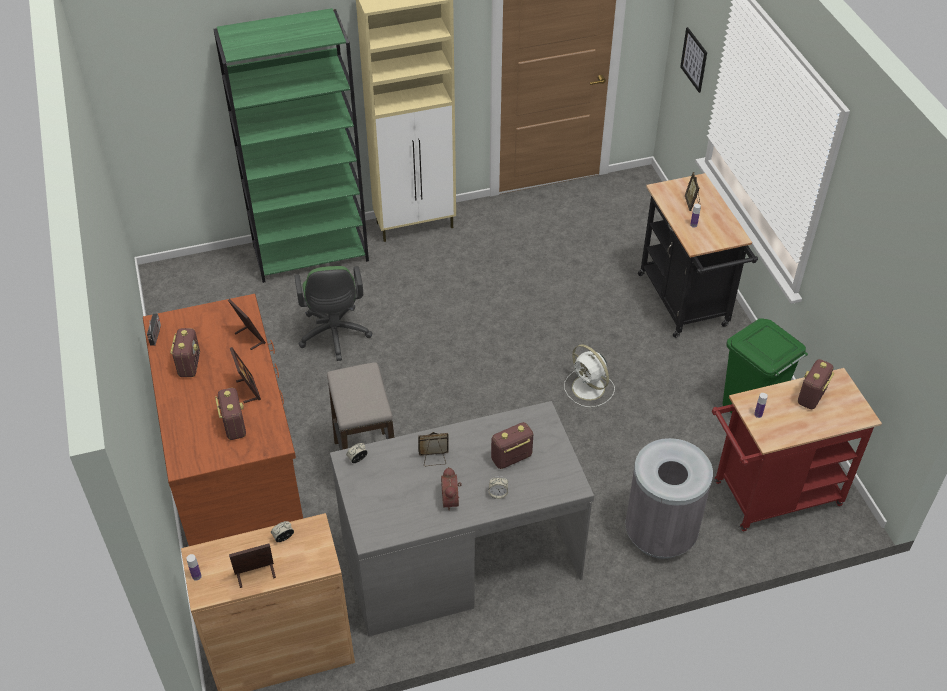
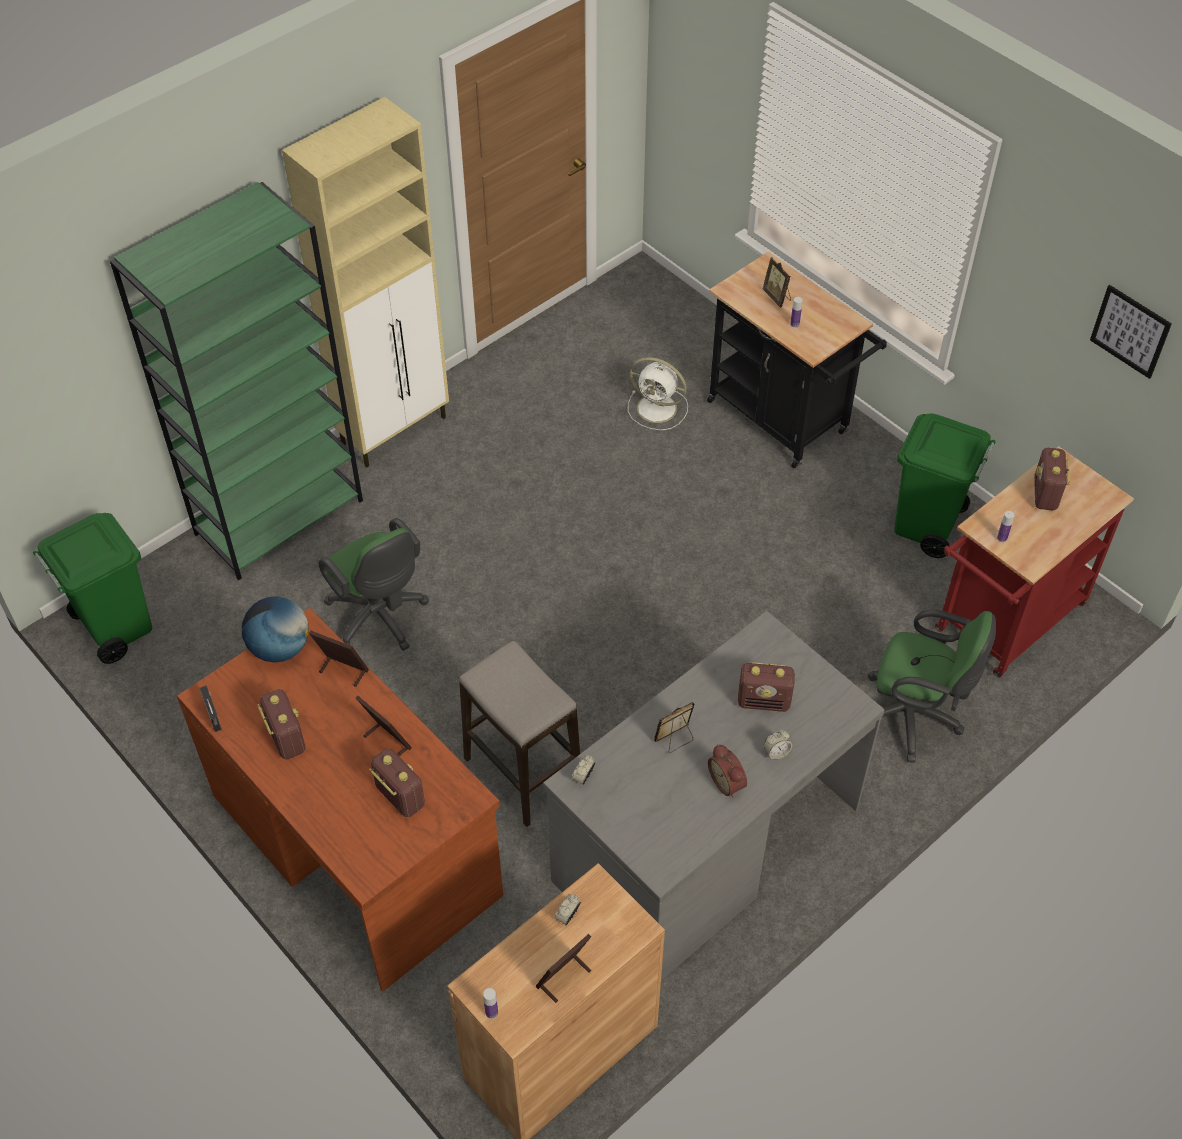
camera: 25 degrees left, 5 degrees up
(173, 285) = (115, 627): none -> green trash can
(221, 311) = (280, 648): none -> globe
(511, 458) = (764, 701): radio -> radio turned 120 degrees counterclockwise
(589, 389) = (733, 570): white fan -> white fan (658, 409)
(660, 534) = (912, 718): grey trash can -> green office chair
(694, 59) = (702, 108): picture -> picture (1130, 331)

